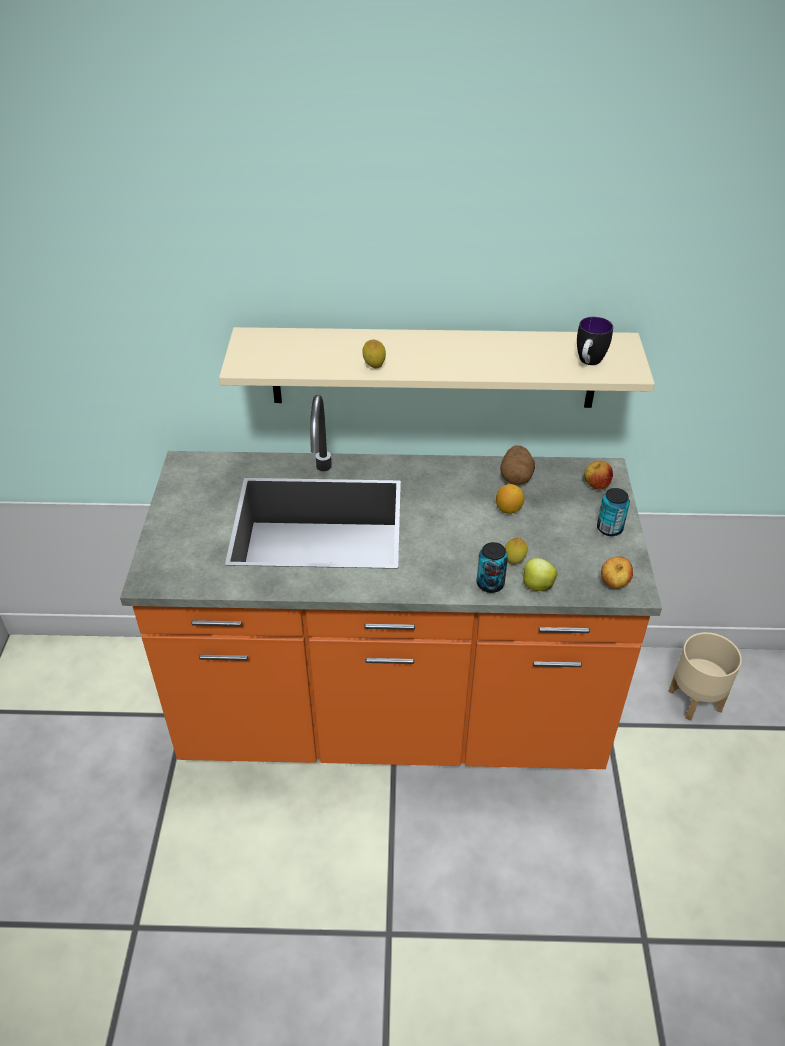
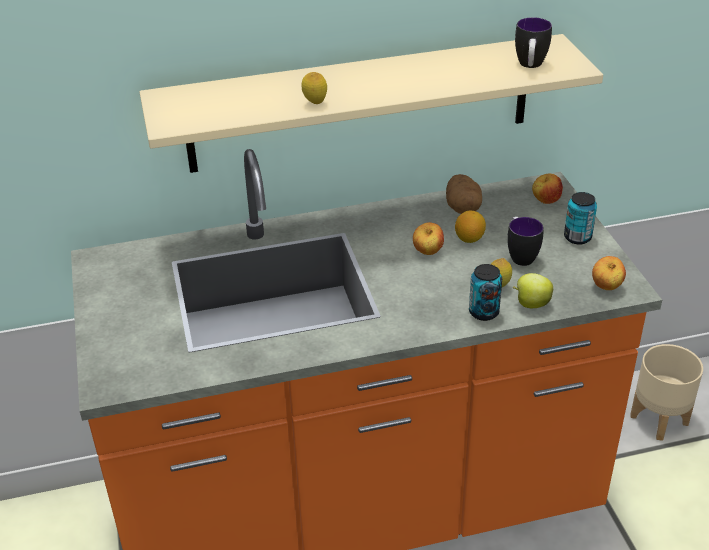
camera: 15 degrees left, 5 degrees down
(465, 515) = (427, 252): none -> apple
(547, 535) = (520, 255): none -> mug

